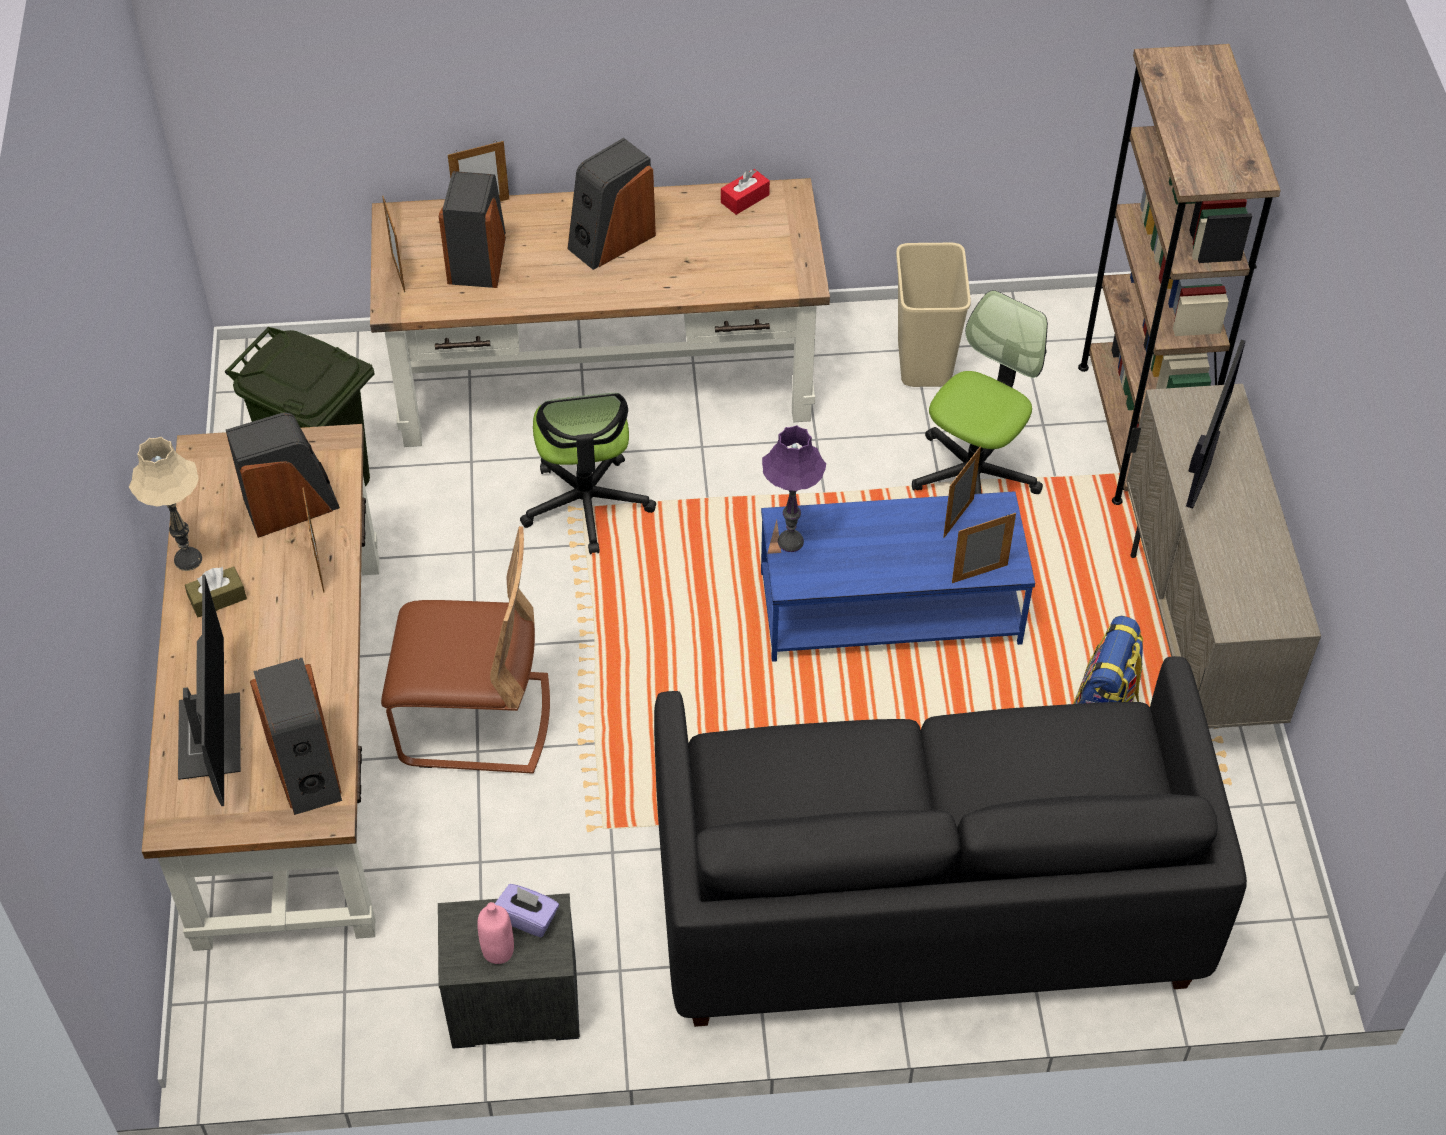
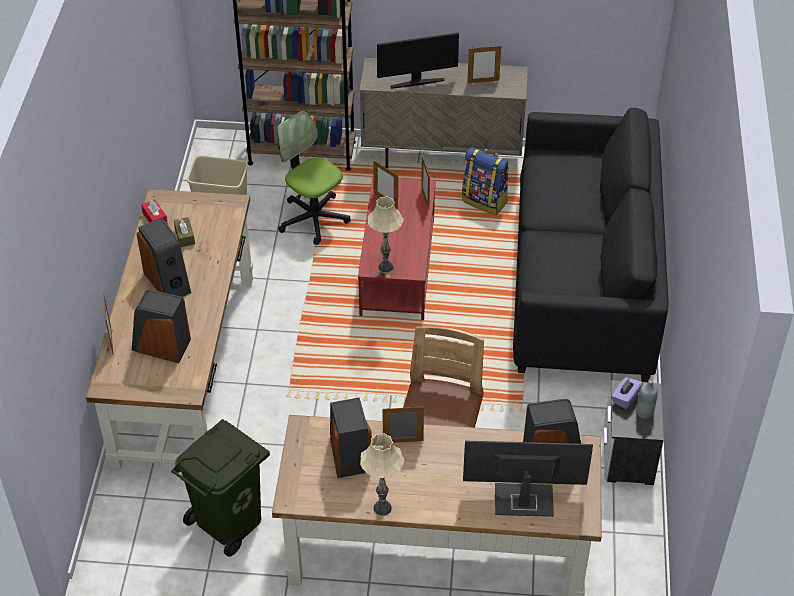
camera: 80 degrees left, 5 degrees down
(217, 598) = (417, 494): brown tissue box -> brown tissue box (185, 236)
(398, 272) = (159, 387): picture frame -> picture frame (483, 81)
(498, 951) = (644, 412): pink bottle -> grey bottle
(587, 504) = (286, 387): office chair -> none
(790, 541) = (385, 267): purple table lamp -> beige table lamp
(889, 609) = (398, 267): blue coffee table -> red coffee table
(1199, 468) = (417, 82): monitor -> monitor turned 135 degrees clockwise

